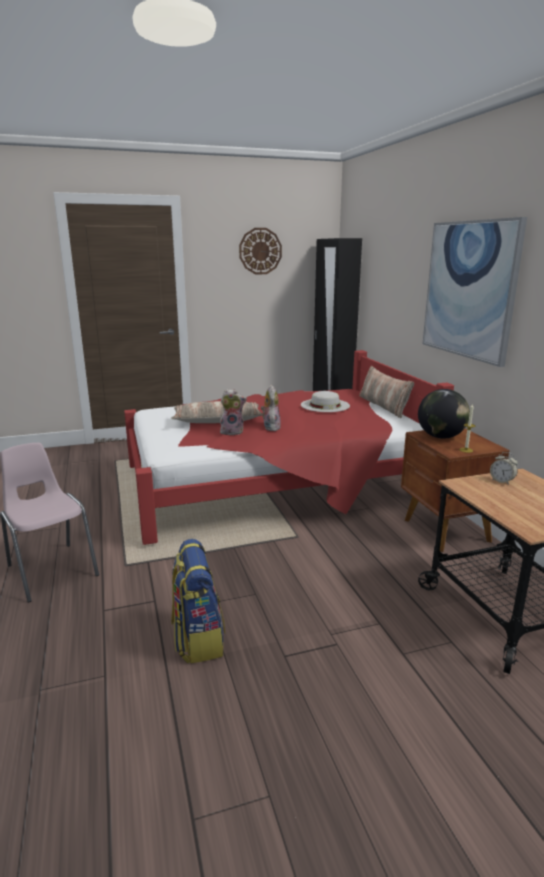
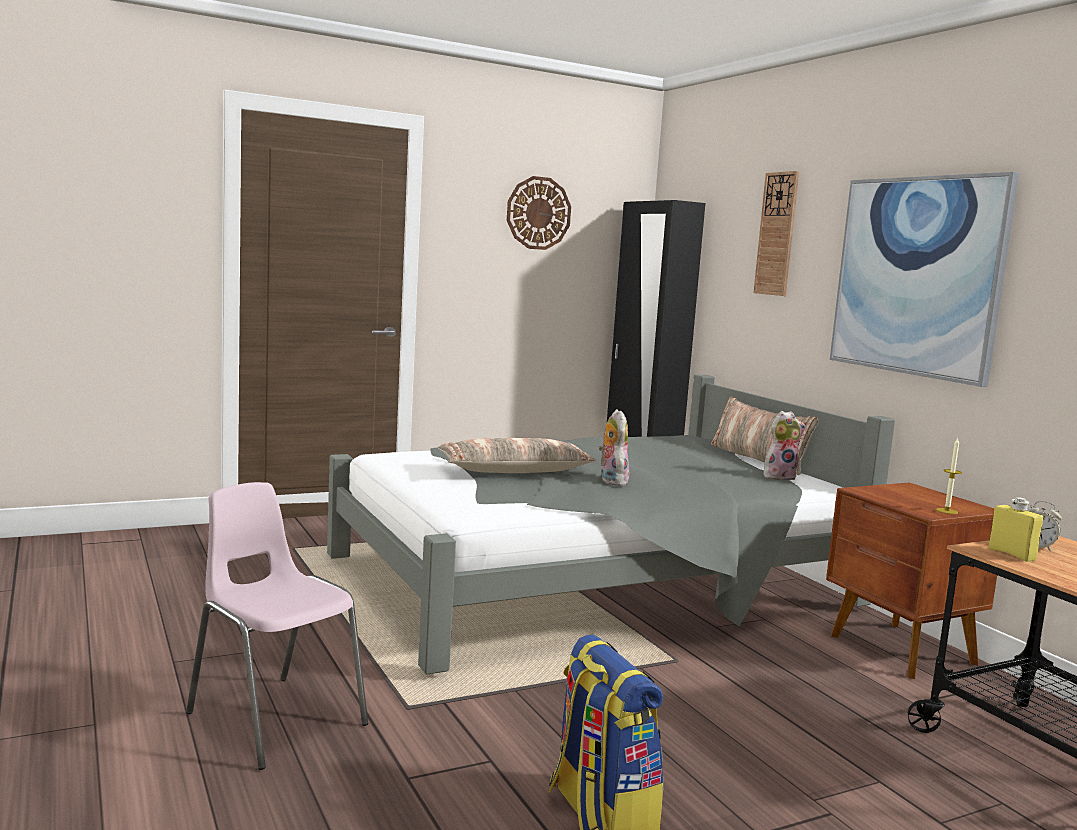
camera: 10 degrees left, 10 degrees down
(232, 432) = (554, 485): plush toy -> plush toy (779, 477)
(272, 484) = (589, 585): red bed -> grey bed
(325, 405) = (672, 454): white hat -> none
(398, 259) = (777, 234): none -> wall clock
(440, 437) = (894, 494): globe -> none
(478, 488) = (1011, 554): none -> yellow bottle

